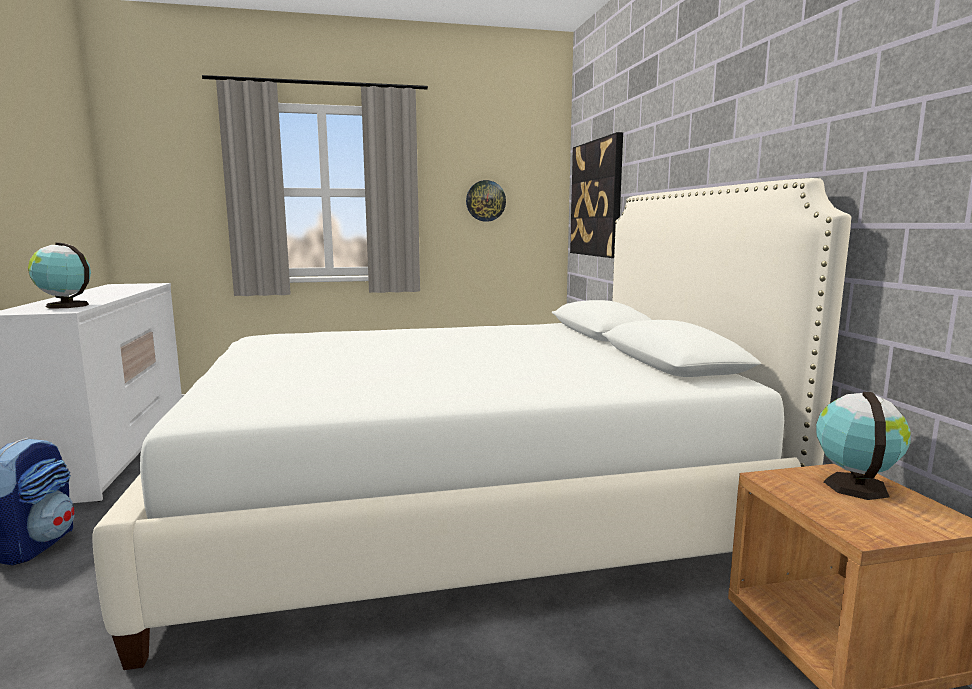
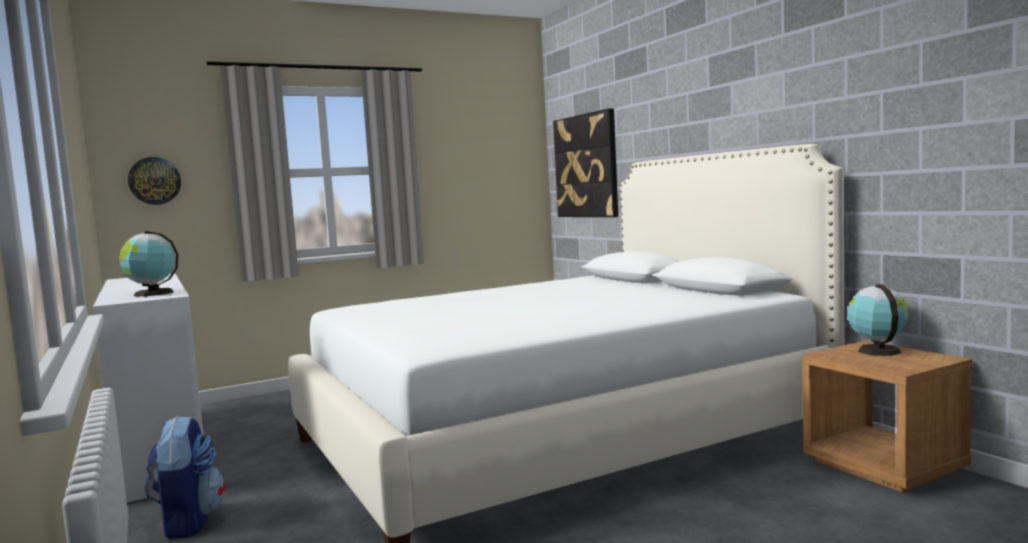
camera: 15 degrees left, 5 degrees down
(485, 201) = (476, 173): wall clock -> wall clock (154, 181)

